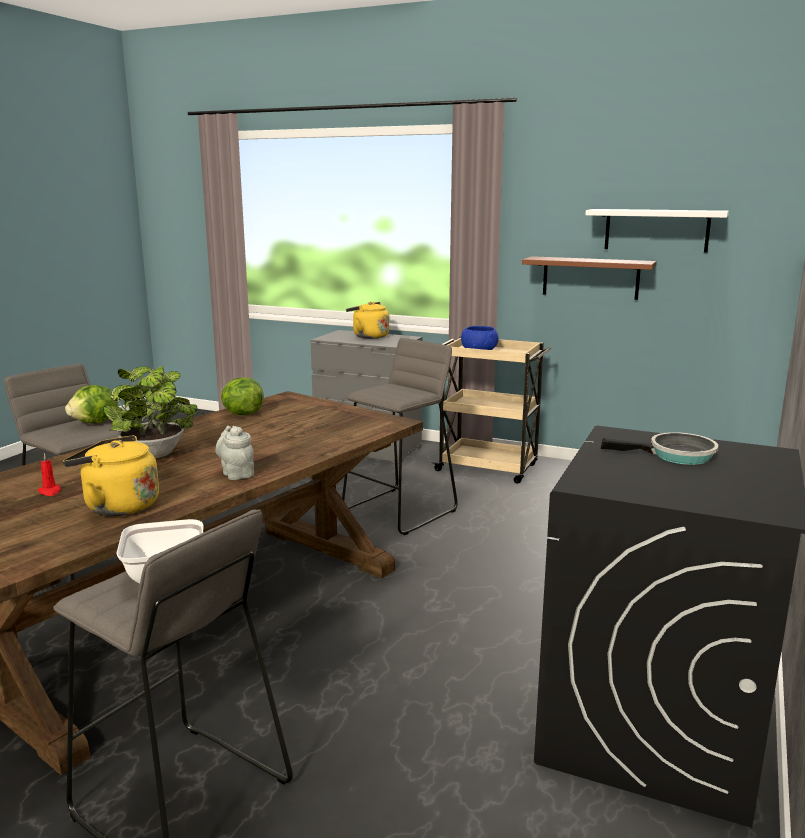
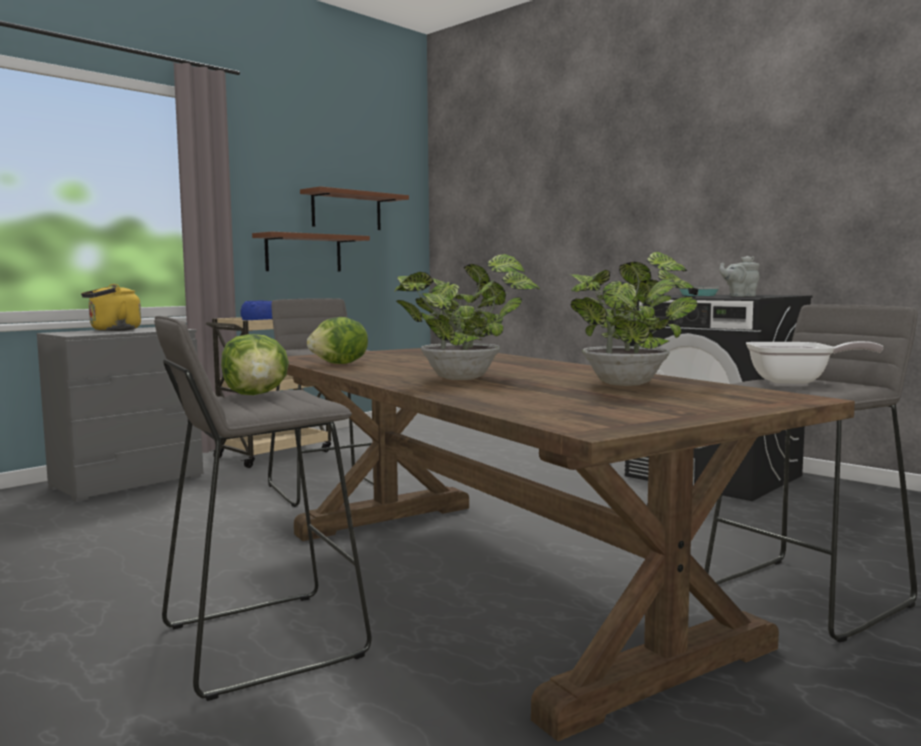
camera: 70 degrees left, 10 degrees down
(50, 492) = (566, 394): red candle -> none
(117, 506) = (629, 383): yellow kettle -> potted plant
(237, 473) = (554, 367): grey teapot -> grey teapot (740, 296)
(656, 230) = (346, 211): white shelf -> brown shelf

